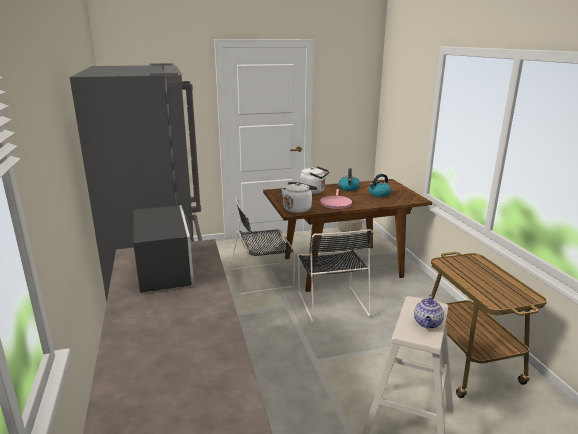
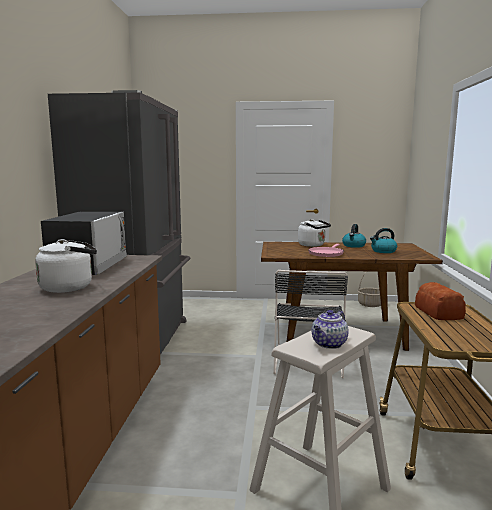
camera: 20 degrees right, 10 degrees down
(263, 277) = (250, 330): black chair -> none
(298, 208) = (282, 254): white kettle -> white kettle (70, 287)
(466, 266) = (438, 312): none -> bread

